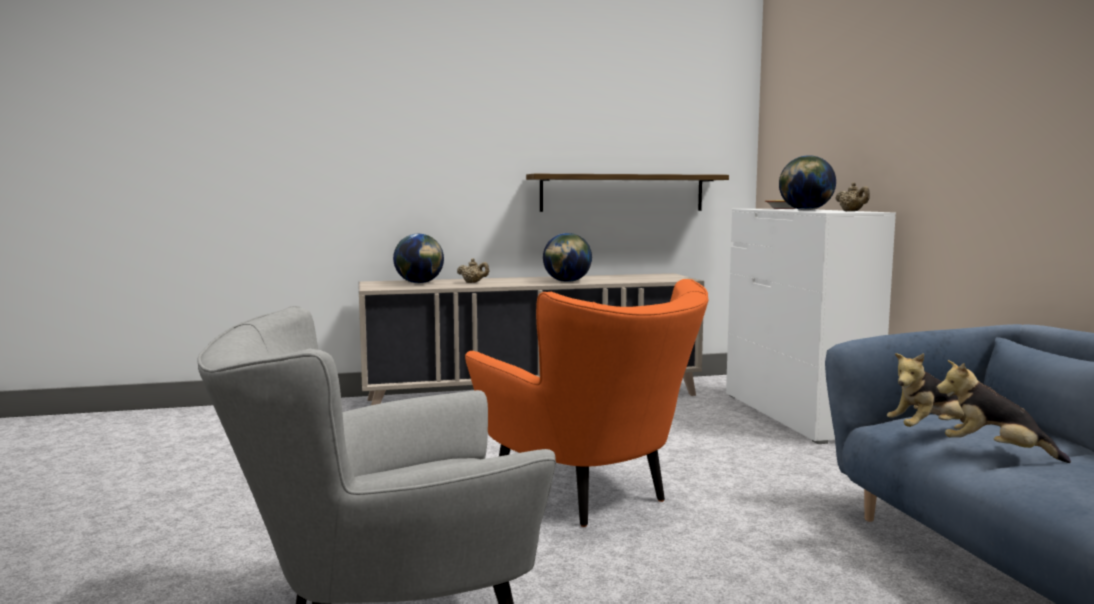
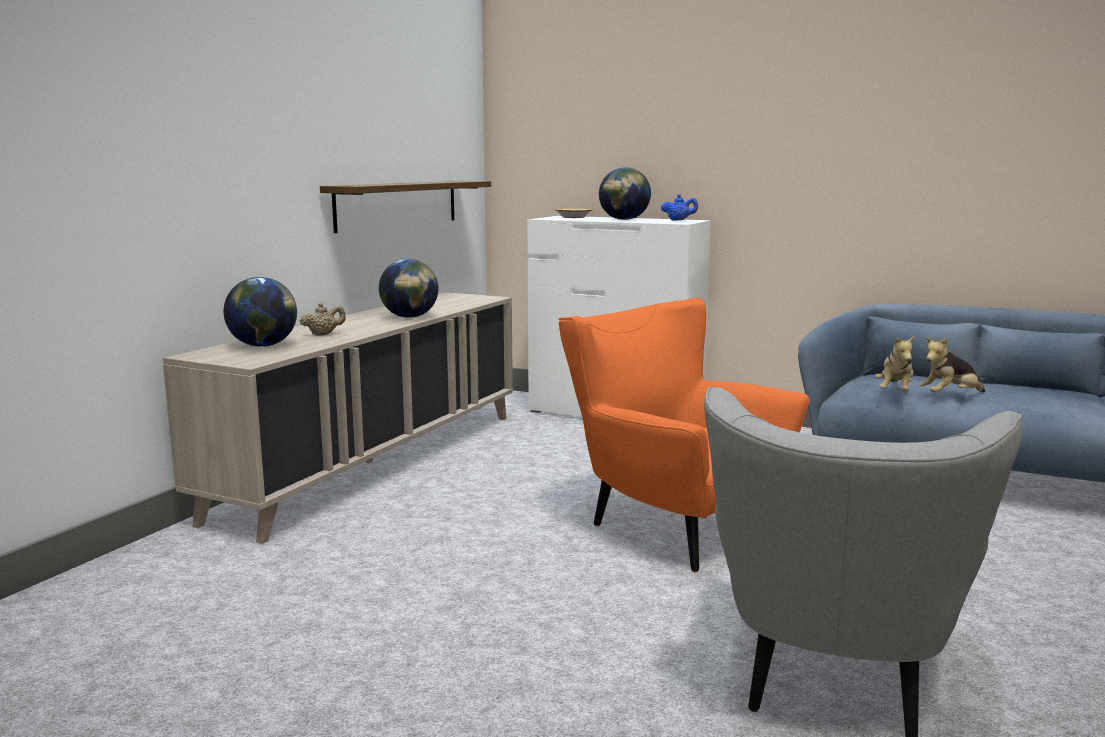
camera: 50 degrees left, 5 degrees up
(588, 495) = (668, 527): orange armchair -> orange armchair turned 135 degrees counterclockwise
(852, 211) = (679, 220): beige teapot -> blue teapot

